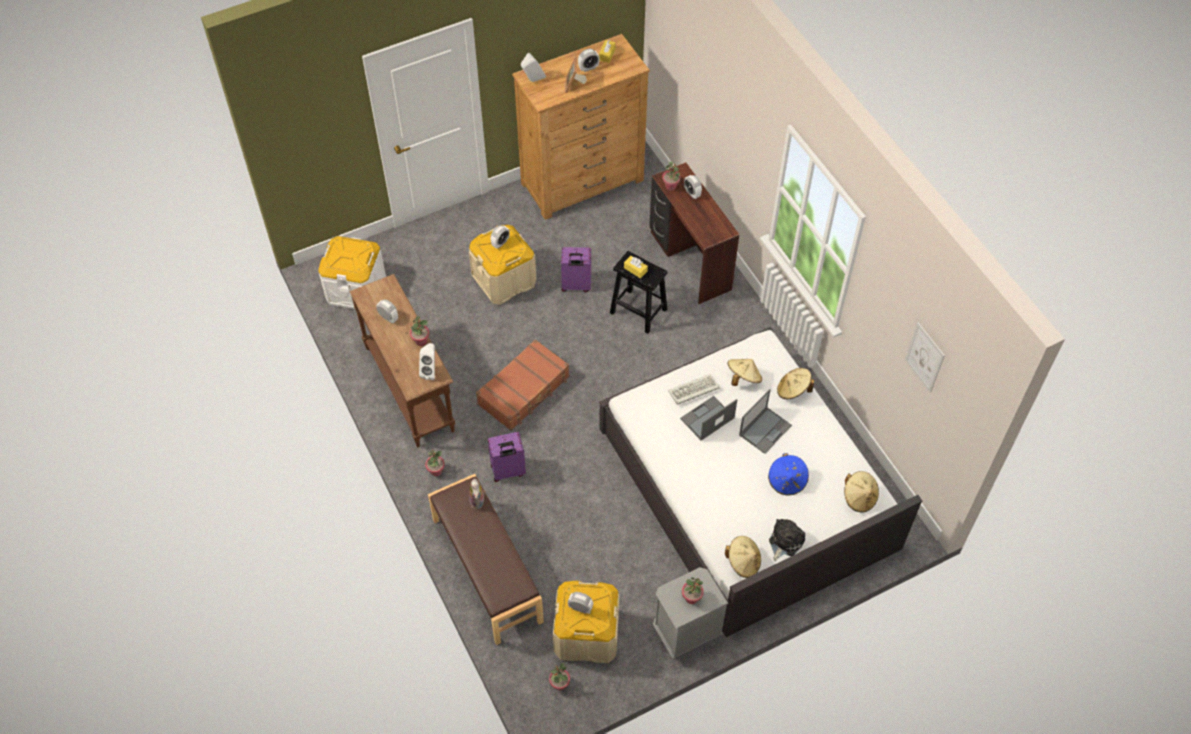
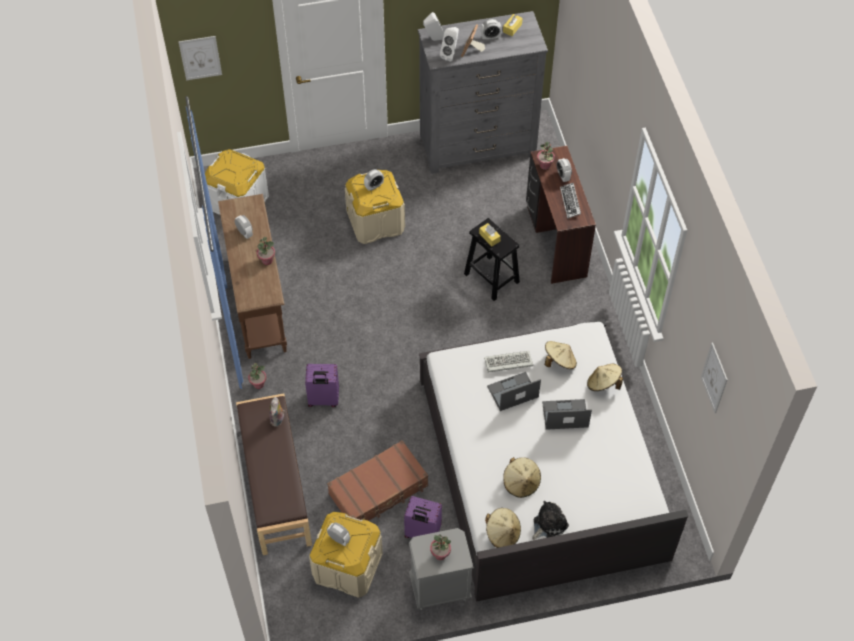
camera: 15 degrees right, 0 degrees up
(296, 145) = (200, 58): none -> picture
(430, 371) = (267, 290): white speaker -> white speaker (450, 55)
(524, 391) = (361, 329): brown suitcase -> brown suitcase (379, 490)
(559, 684) = (308, 605): potted plant -> none
(576, 285) = (440, 241): purple suitcase -> purple suitcase (422, 533)
(583, 182) = (478, 145): brown dresser -> grey dresser
(707, 217) = (570, 202): none -> keyboard
(765, 429) = (564, 415): laptop -> laptop turned 150 degrees counterclockwise
(787, 481) = (569, 468): blue hat -> none
(859, 497) = (633, 500): beige hat -> beige hat (521, 483)

